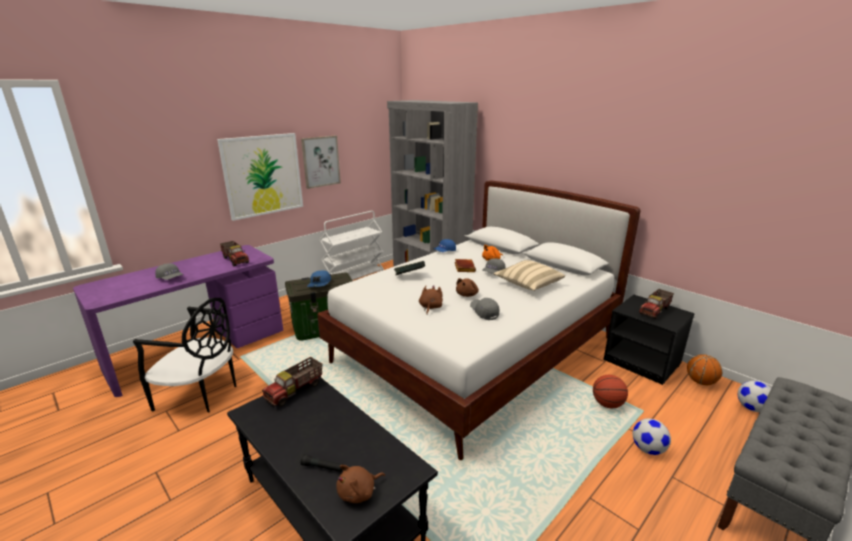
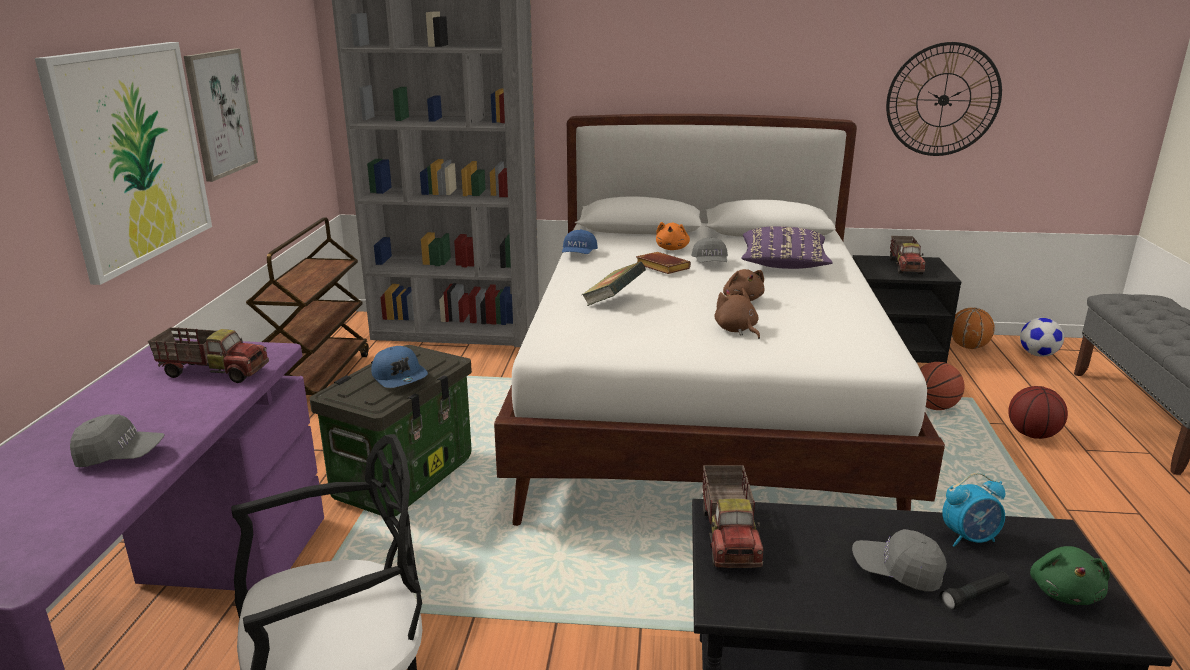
camera: 40 degrees left, 0 degrees up
(354, 279) = (318, 380): white cart -> brown cart
(359, 492) = (1064, 592): brown plush toy -> green plush toy
(372, 447) = (969, 538): none -> alarm clock
(484, 313) = (813, 313): grey cap -> grey cap (896, 572)
(528, 284) = (783, 265): beige pillow -> purple pillow
(648, 449) = (1032, 434): football -> basketball
(709, 204) = (943, 100): none -> wall clock

